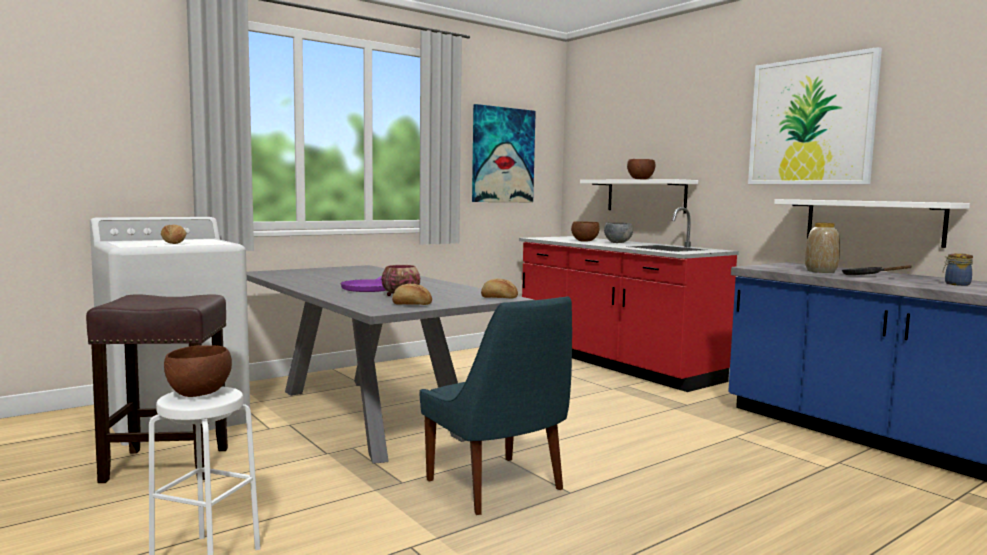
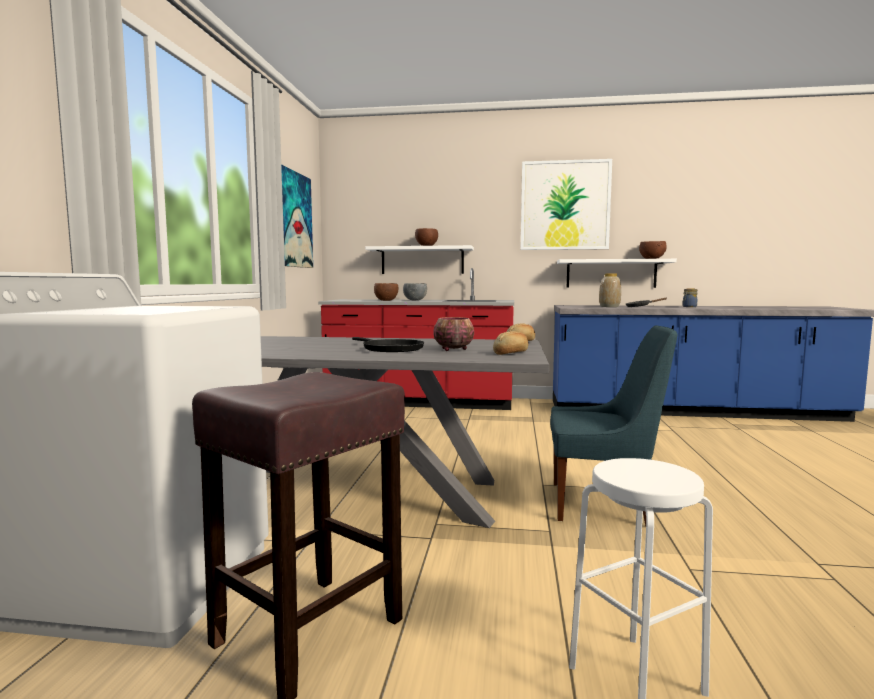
camera: 45 degrees left, 0 degrees up
(174, 243) = (170, 309): bread -> none
(200, 394) = (634, 472): brown bowl -> brown bowl (652, 259)
(369, 288) = (390, 349): purple frying pan -> black frying pan

